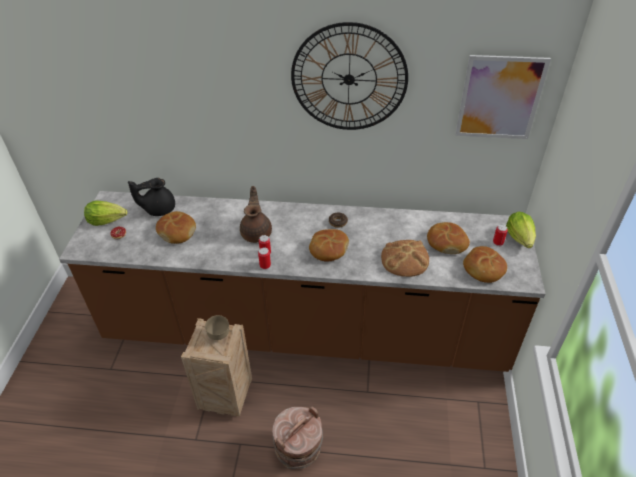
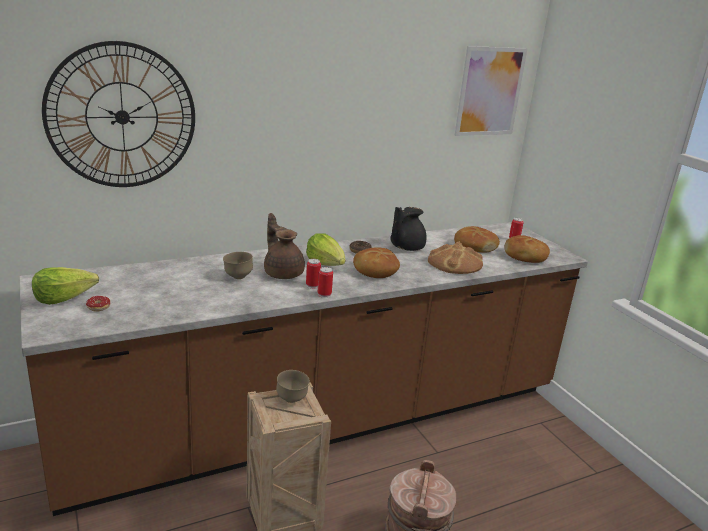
camera: 35 degrees left, 20 degrees down
(158, 209) = (132, 276): black teapot -> black teapot (405, 247)
(177, 231) = (181, 289): bread -> none
(222, 229) = (237, 277): none -> brown bowl
(349, 79) = (362, 76): wall clock -> wall clock (122, 117)
(520, 238) = (526, 234): lettuce -> lettuce (326, 264)

